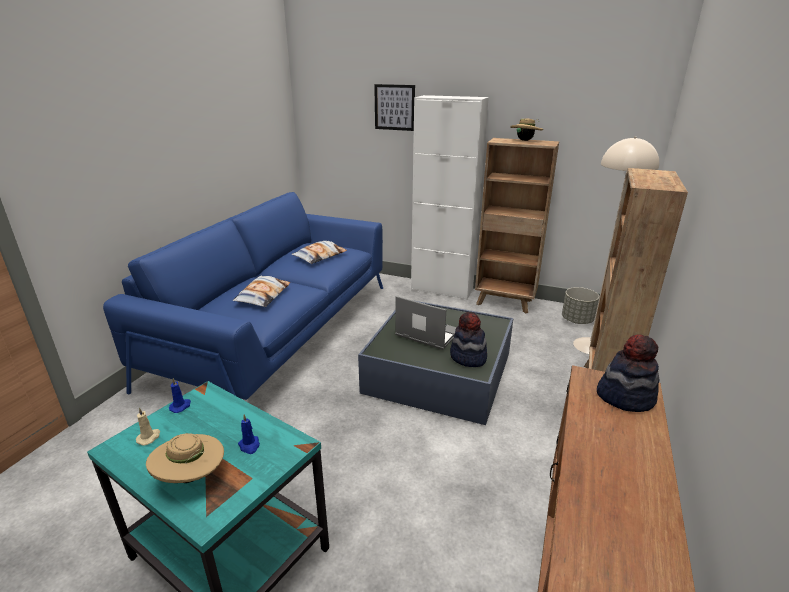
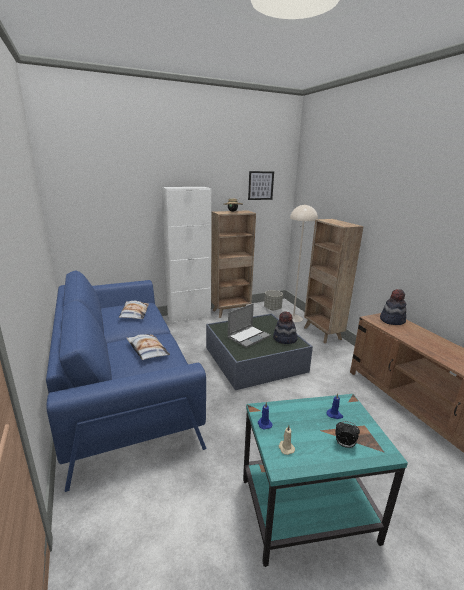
camera: 45 degrees left, 5 degrees down
(191, 477) = (344, 445): beige hat -> alarm clock
(394, 107) = (139, 196): picture -> picture (260, 185)
(427, 334) = (248, 337): laptop -> laptop turned 150 degrees clockwise

